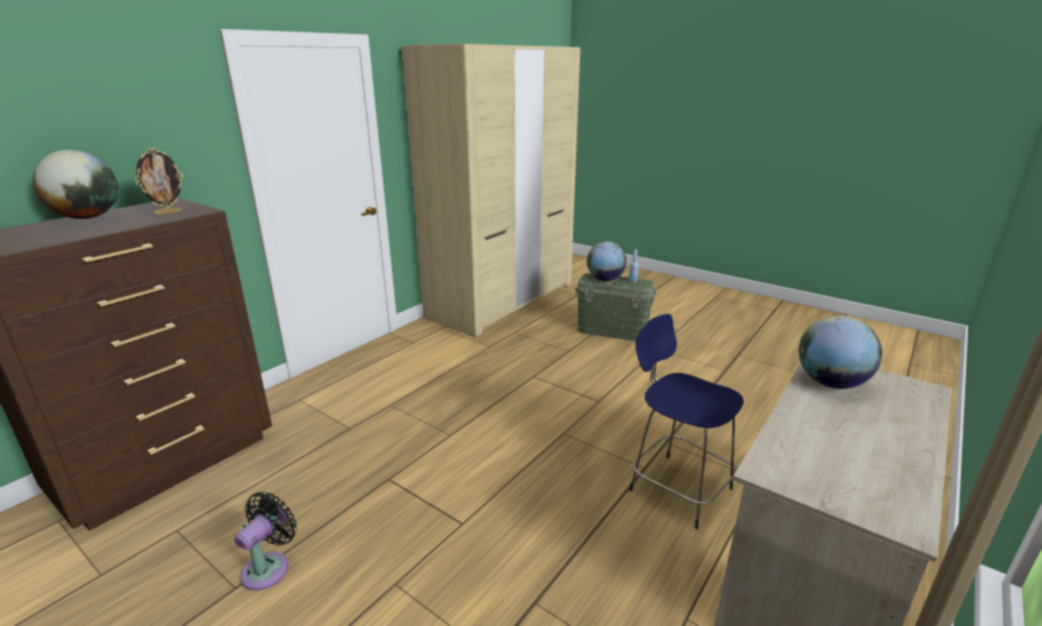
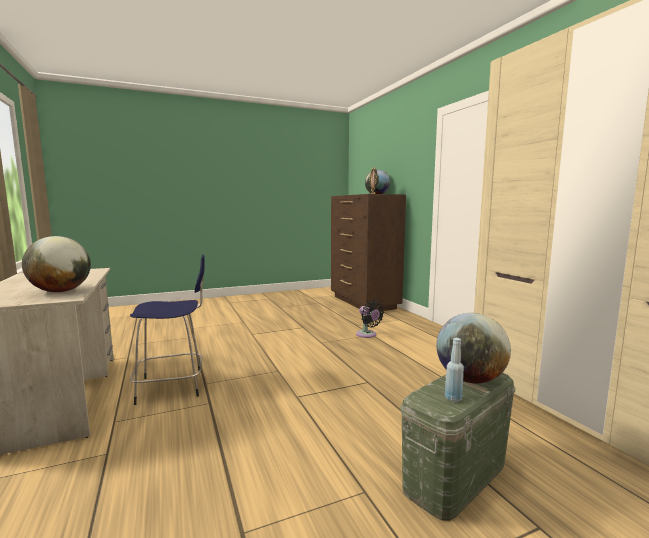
camera: 120 degrees right, 15 degrees down
(269, 567) = (281, 310): black fan -> black fan (367, 335)

